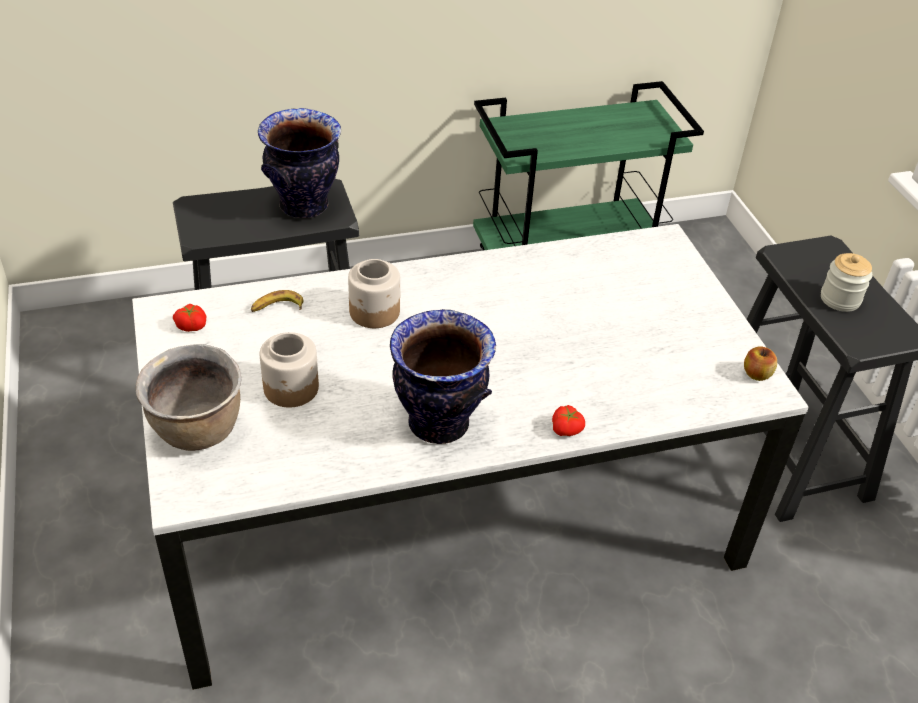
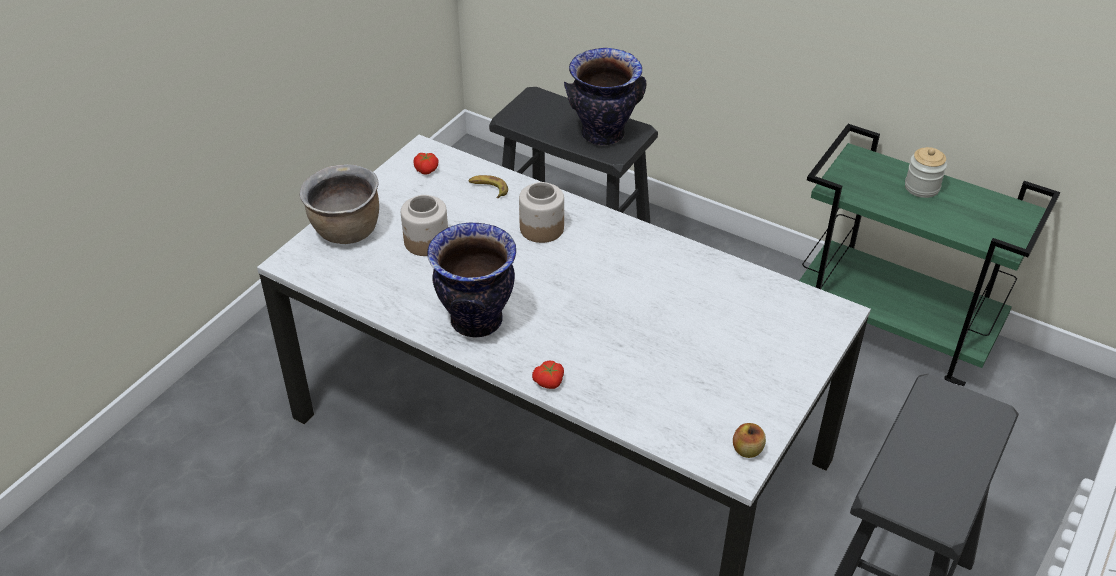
camera: 50 degrees right, 0 degrees up
(840, 299) = (927, 455): jar -> jar (921, 187)

